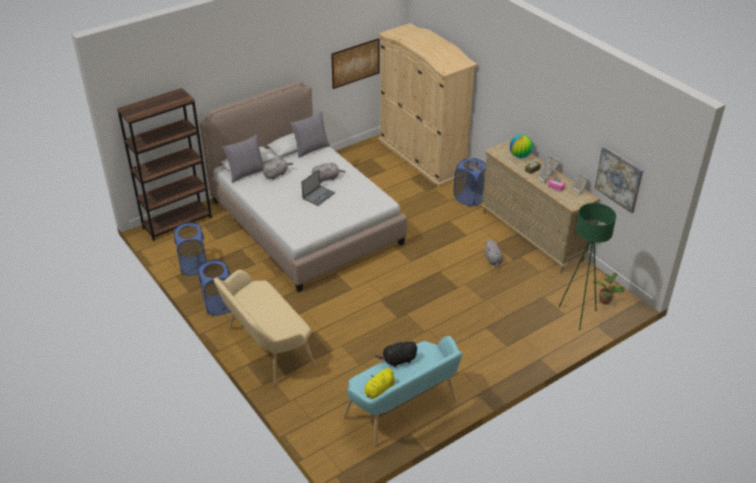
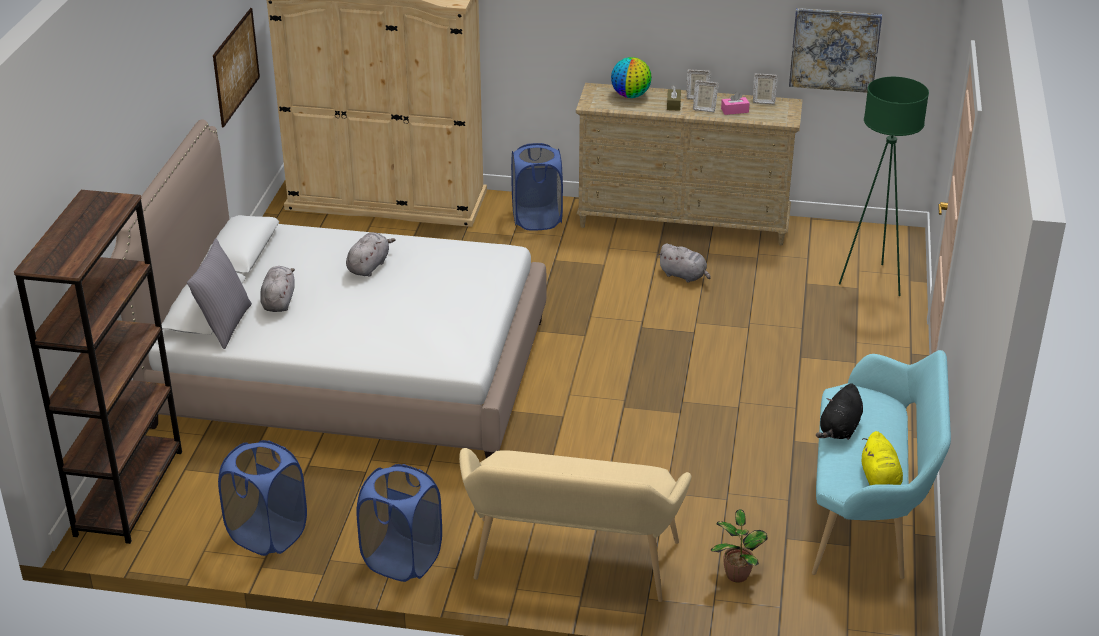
camera: 45 degrees left, 5 degrees down
(311, 149) = (274, 241): grey pillow -> none
(318, 195) = (398, 294): laptop -> none
(605, 300) = (874, 248): potted plant -> potted plant (736, 574)

